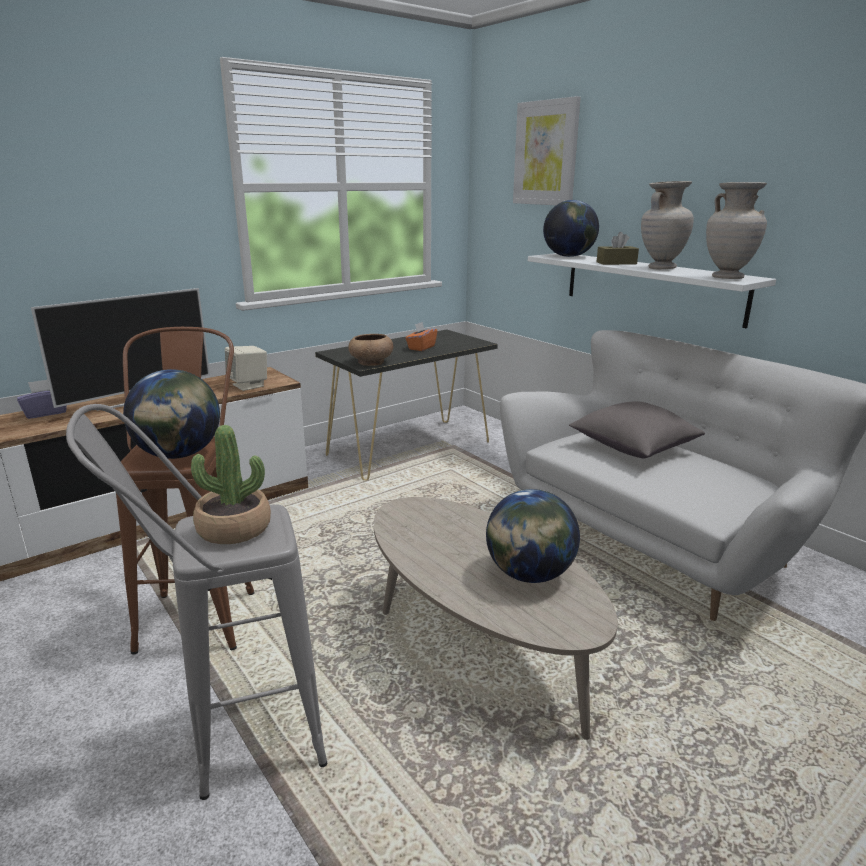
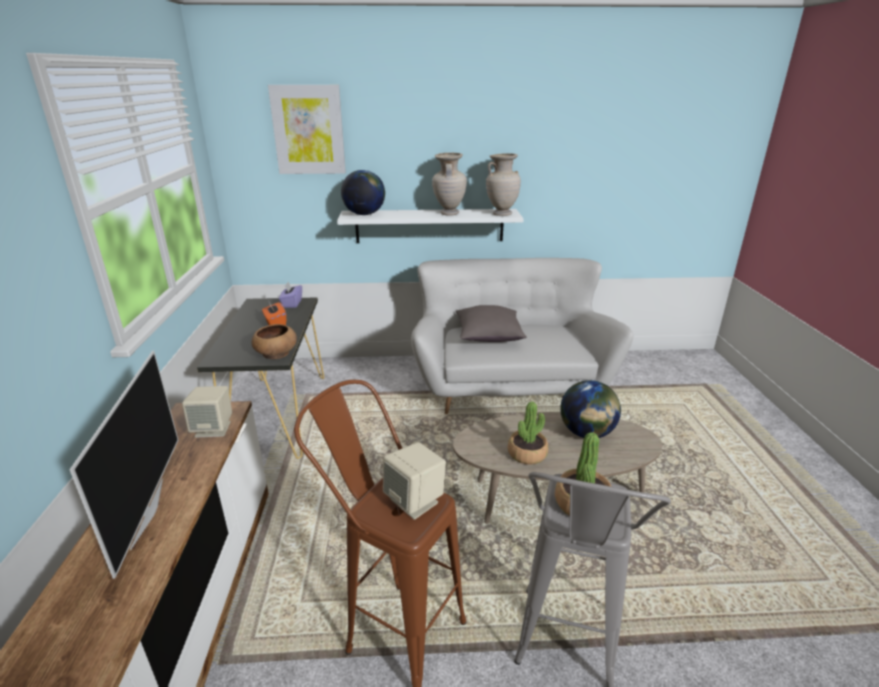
camera: 55 degrees left, 5 degrees up
(46, 413) = (68, 600): purple tissue box -> purple tissue box (292, 303)
(179, 455) = (415, 501): globe -> beige speaker
(429, 545) = (527, 453): none -> potted plant
(616, 263) = (413, 214): brown tissue box -> none

